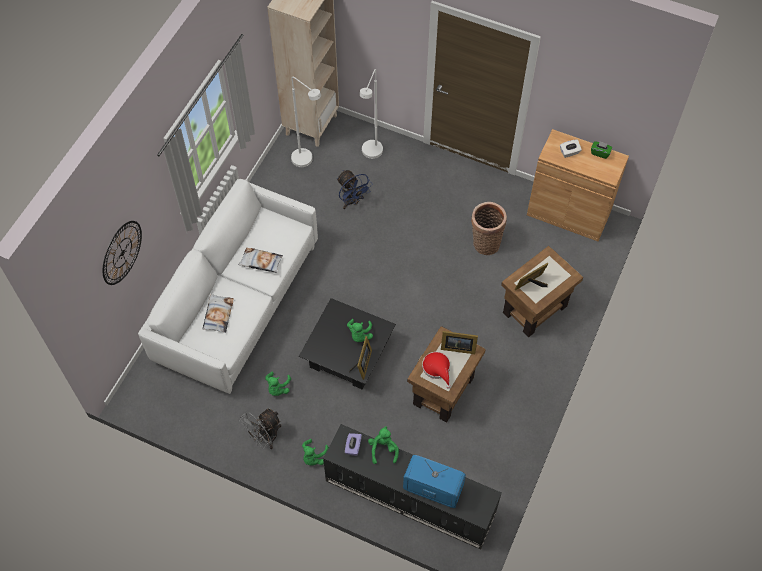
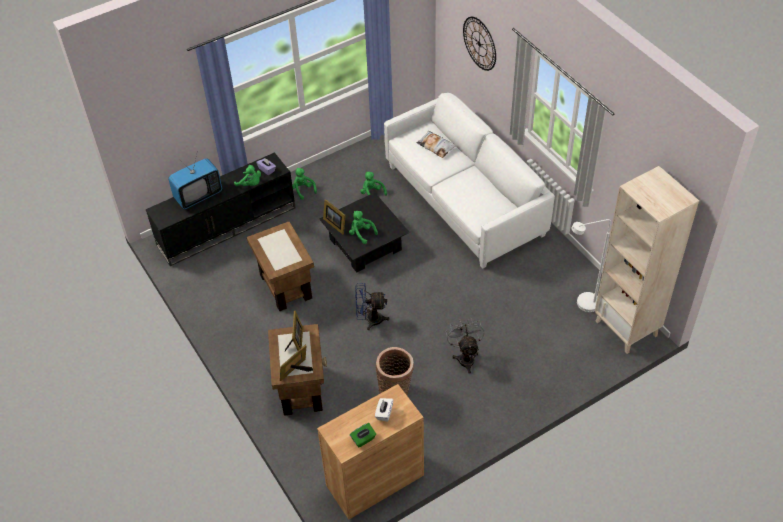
camera: 125 degrees right, 10 degrees down
(261, 262) = (464, 187): pillow -> none
(265, 438) = (340, 171): grey fan -> grey fan (465, 357)
(352, 202) = (512, 316): blue fan -> blue fan (370, 320)
(371, 155) = (558, 356): white floor lamp -> none
(437, 368) = (280, 241): red hat -> none
(457, 347) = (286, 262): picture frame -> picture frame (296, 371)

